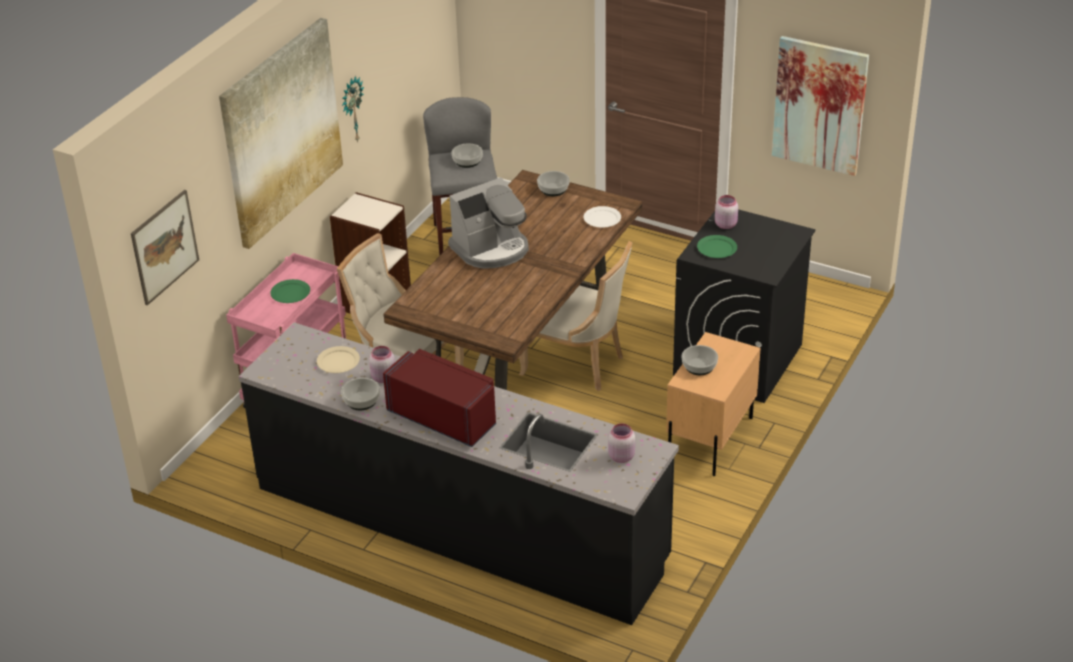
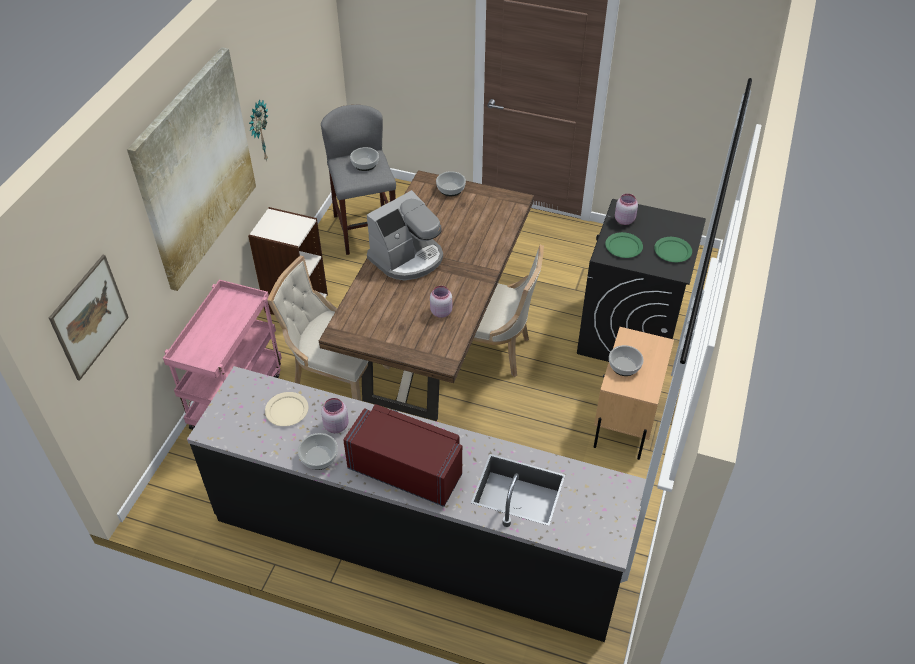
camera: 10 degrees left, 10 degrees up
(290, 293) = (223, 324): green plate -> green plate (672, 251)
(602, 219) = (502, 217): white plate -> none
(620, 456) = (594, 500): pink jar -> pink jar (440, 311)
(819, 105) = (692, 97): picture -> none

